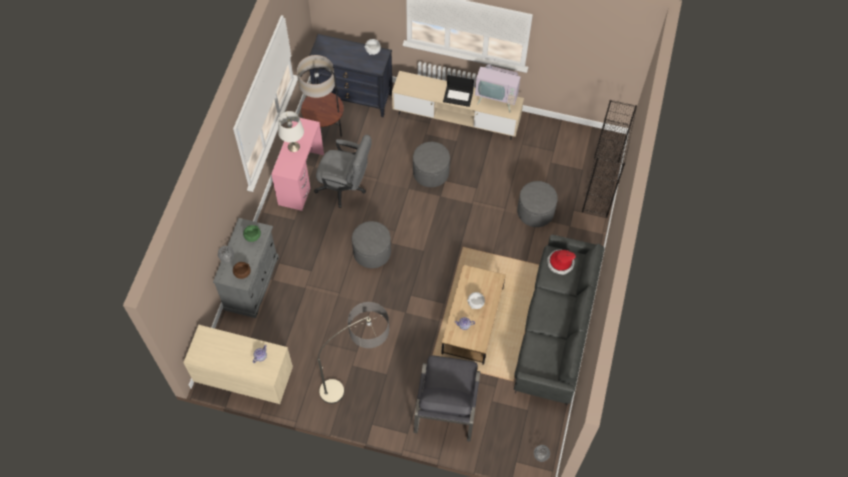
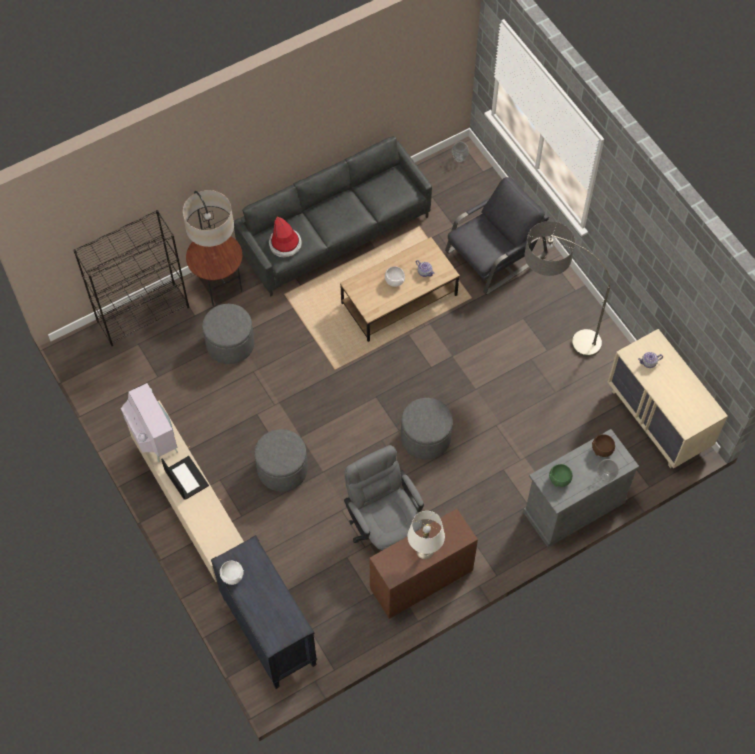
camera: 135 degrees left, 0 degrees up
(301, 179) = (421, 579): pink desk -> brown desk
(325, 132) = (342, 613): floor lamp -> floor lamp (219, 286)

